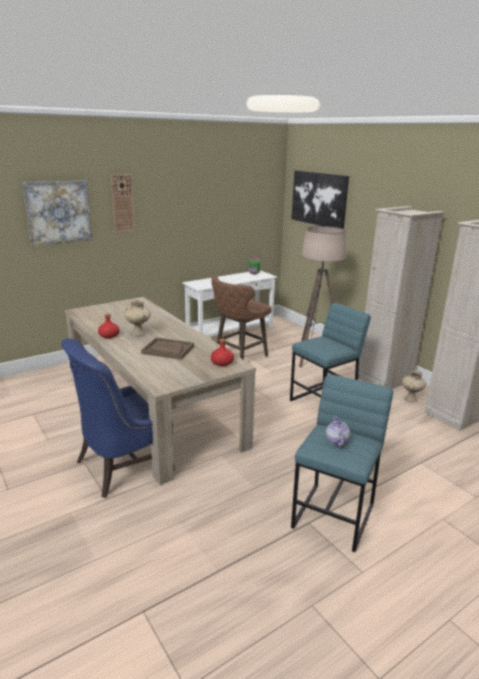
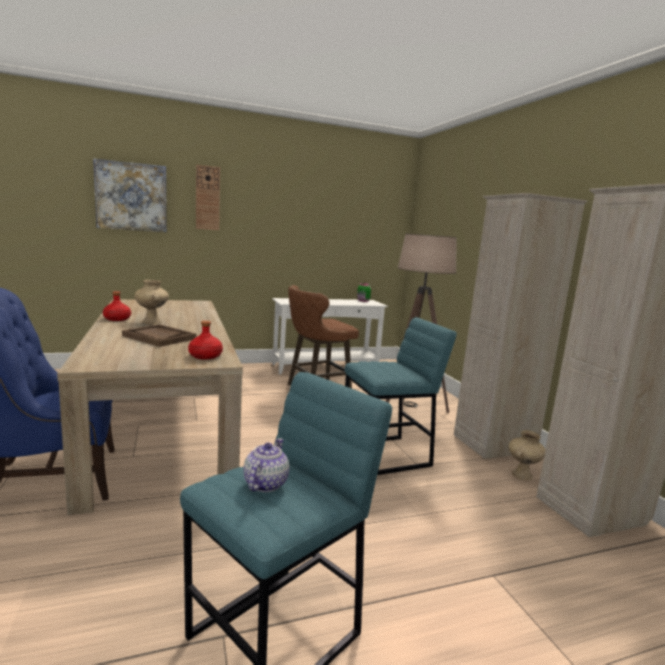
camera: 15 degrees right, 10 degrees down
(319, 199) = (443, 215): picture -> none

